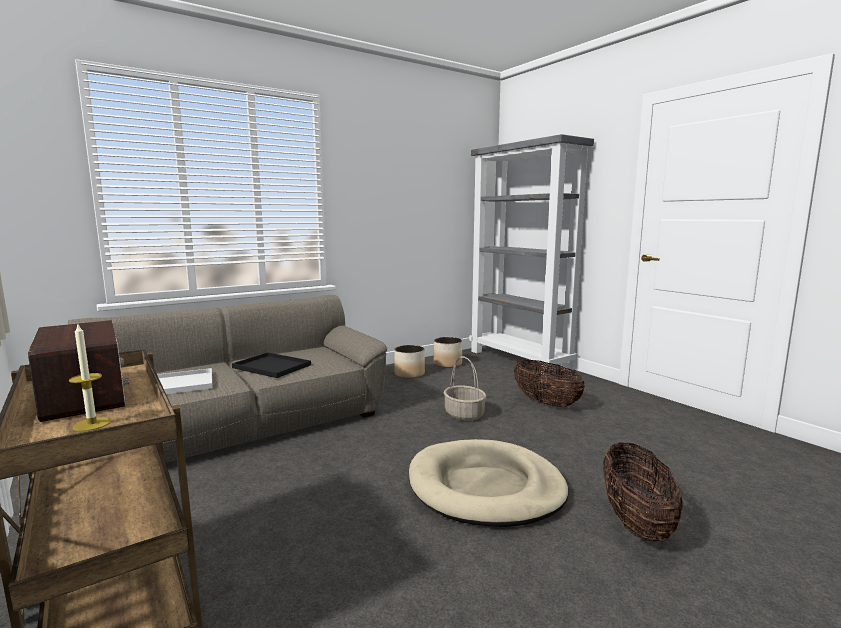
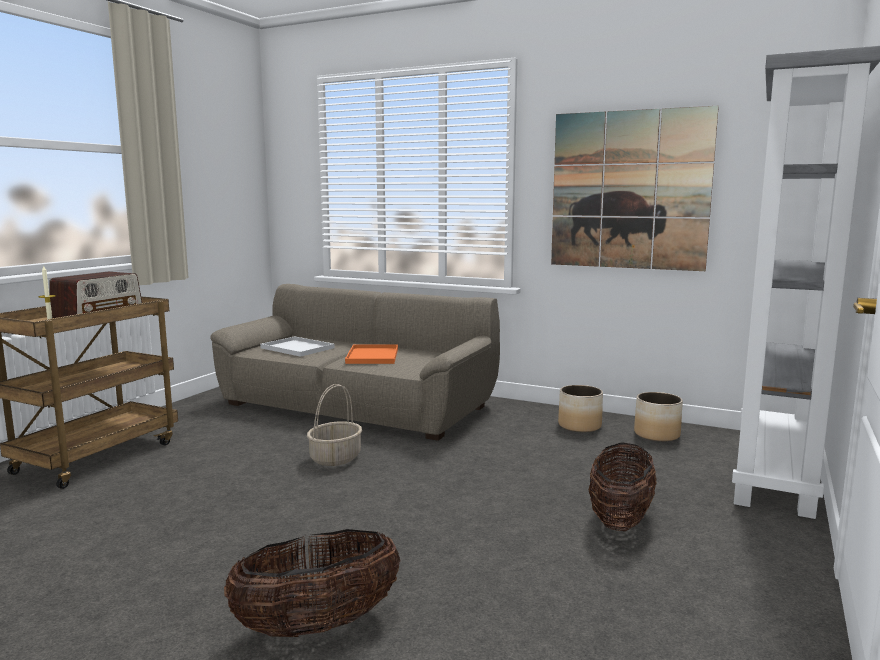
camera: 60 degrees right, 0 degrees up
(270, 366) = (372, 355): black tray -> orange tray
(402, 206) = (629, 190): none -> picture
(463, 414) = (499, 478): basket -> basket (335, 458)
(485, 487) = (328, 525): beige dog bed -> none

